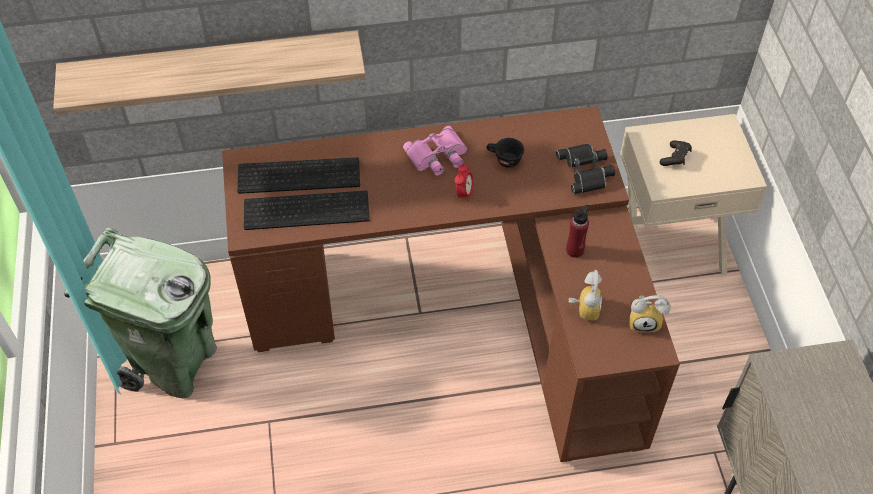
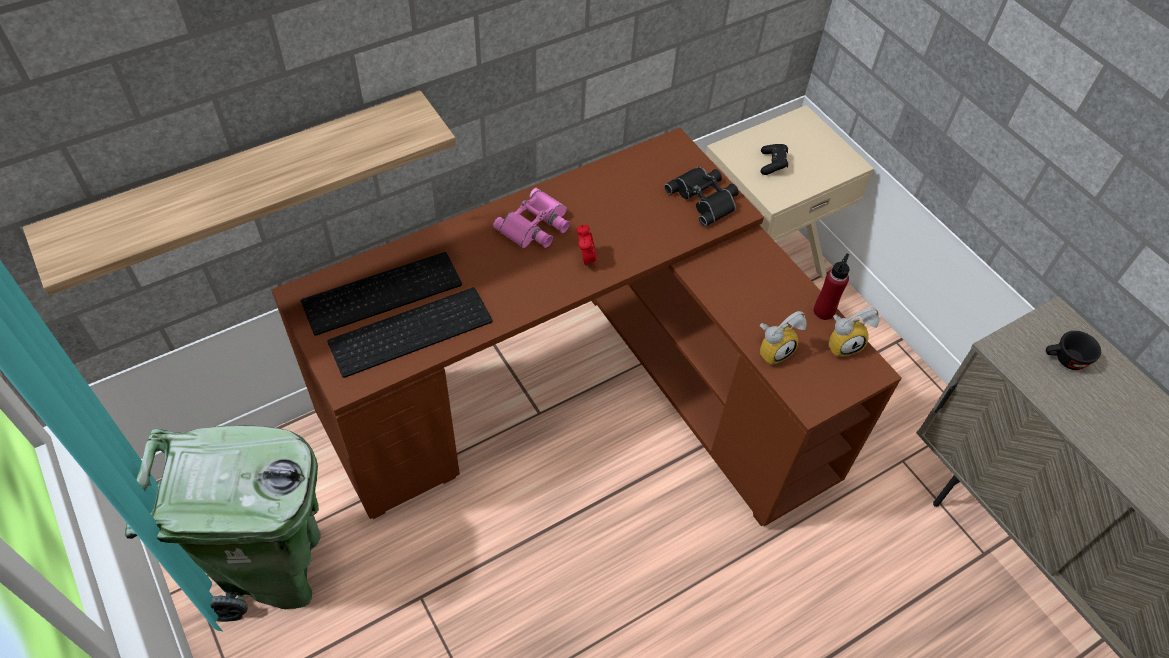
camera: 25 degrees left, 0 degrees up
(504, 160) = (611, 210): black cup -> black cup (1064, 360)
(575, 250) = (731, 288): red bottle -> red bottle (824, 311)
(583, 308) = (773, 349): alarm clock -> alarm clock turned 75 degrees clockwise

